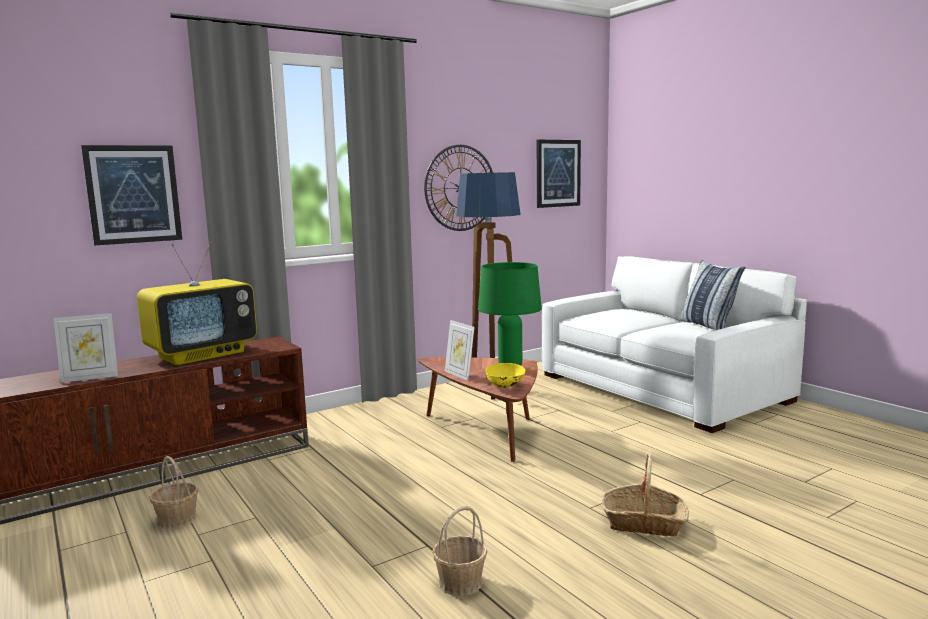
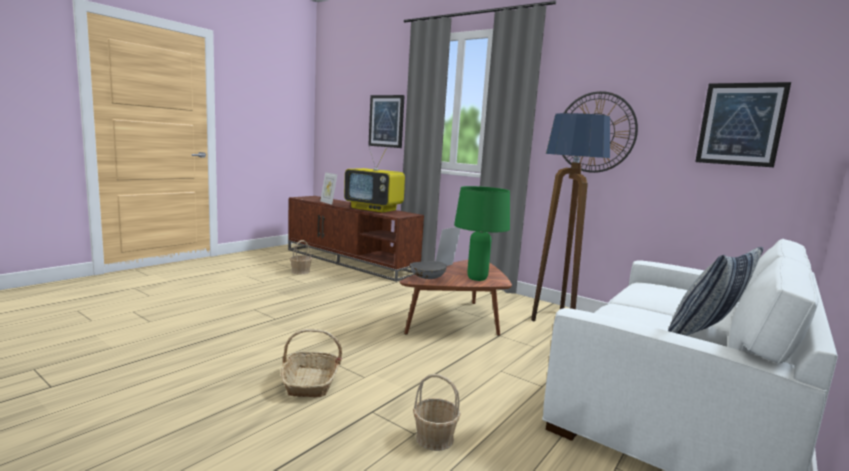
camera: 70 degrees right, 0 degrees up
(460, 582) = (233, 329): basket -> basket (434, 438)
(505, 386) = (427, 278): yellow bowl -> grey bowl

